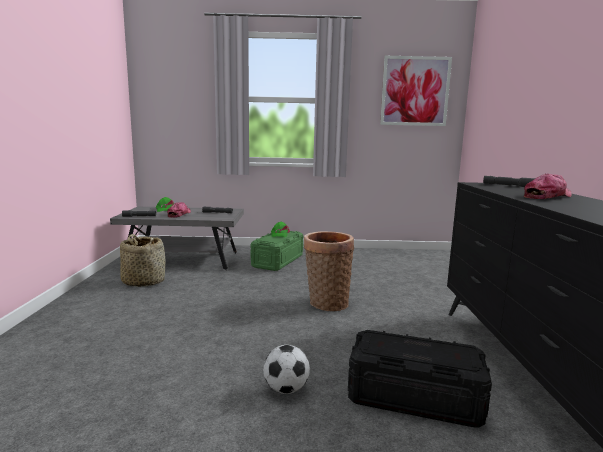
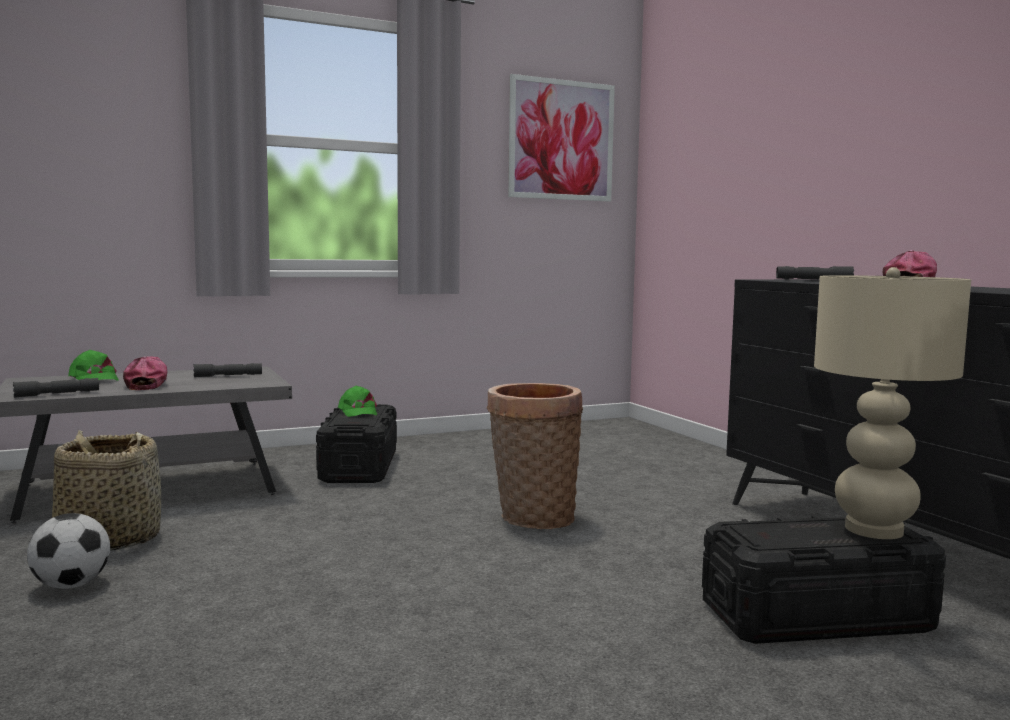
camera: 25 degrees left, 5 degrees down
(277, 261) = (359, 466): green storage box -> black storage box
(286, 389) = (628, 651): football -> football (71, 585)
(452, 355) = (873, 530): none -> beige table lamp

